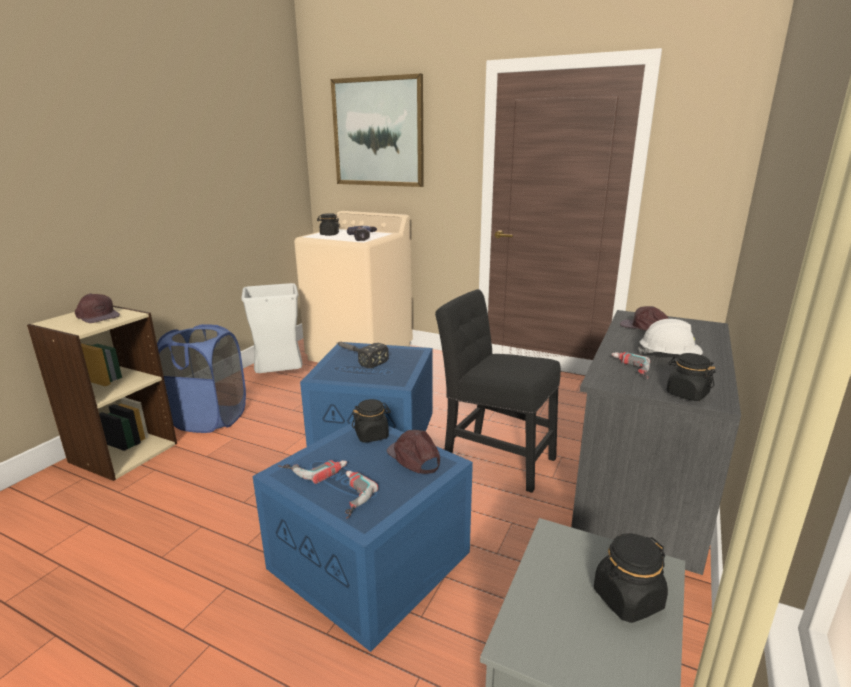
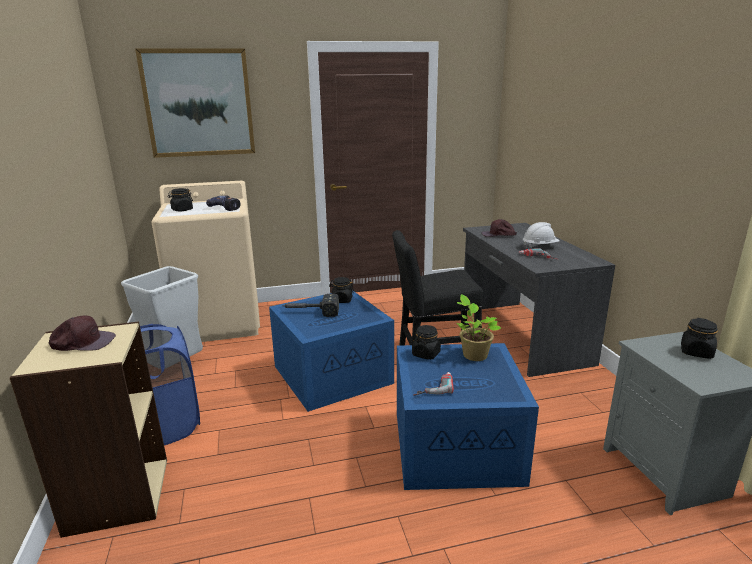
camera: 40 degrees left, 0 degrees up
(348, 497) = (483, 390): power drill -> none
(414, 458) = (473, 354): brown cap -> potted plant
(686, 394) = (581, 262): black jar -> black jar (342, 300)

